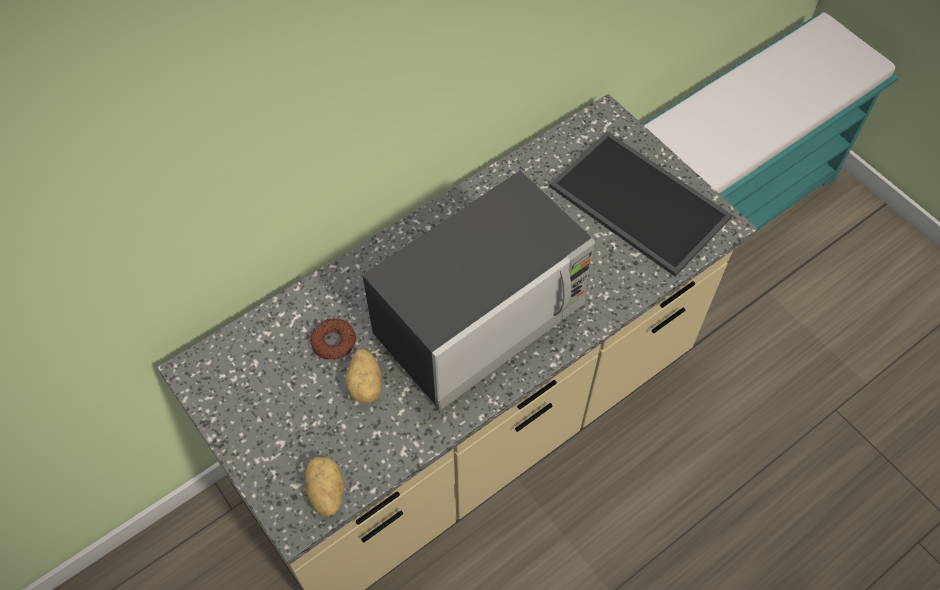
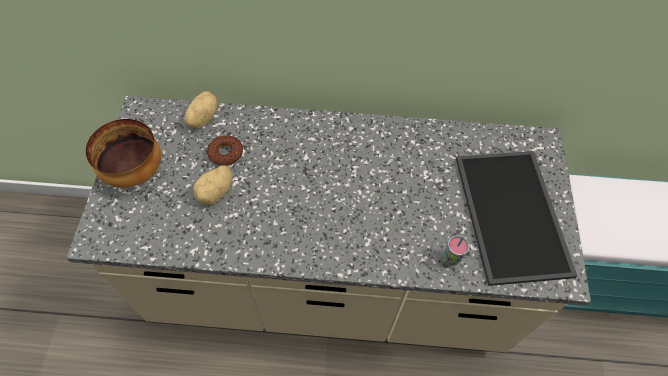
camera: 40 degrees right, 0 degrees up
(261, 432) = (134, 172): none -> bowl
(325, 493) = (127, 236): potato -> potato (202, 118)
(480, 318) = (324, 207): microwave -> none
(627, 278) = (451, 259): none -> cup

